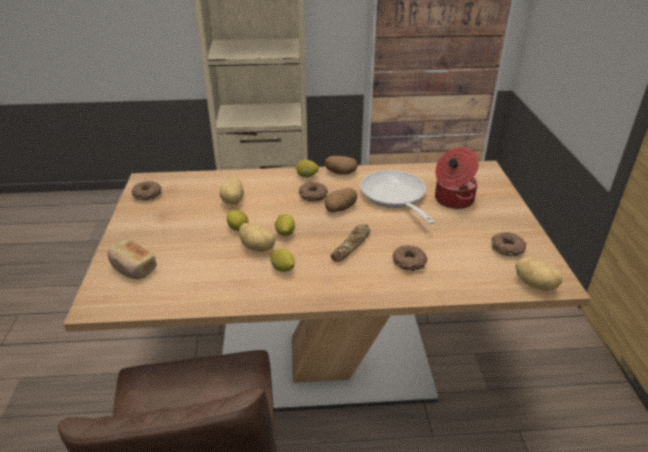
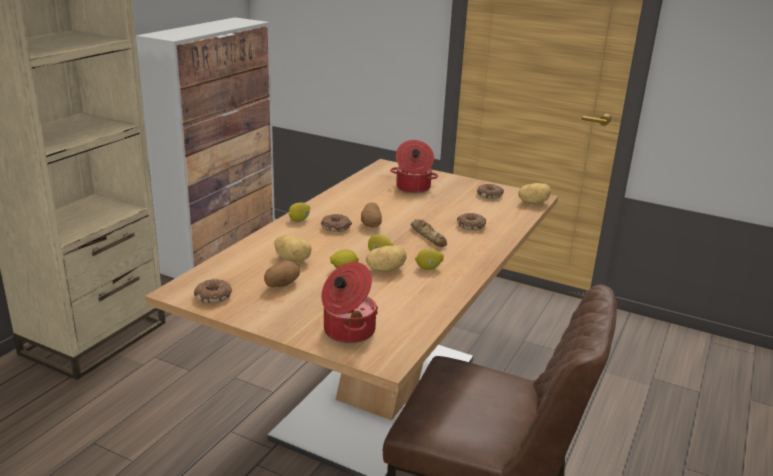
camera: 60 degrees left, 10 degrees down
(133, 268) = (347, 331): bread -> cooking pot
(340, 173) = (315, 207): potato -> potato (282, 284)
(394, 197) = (382, 202): frying pan -> none

